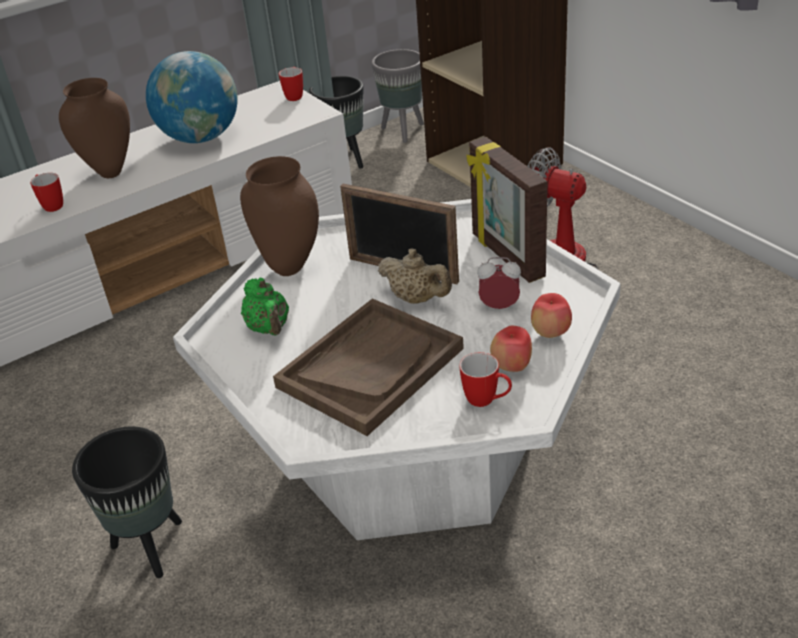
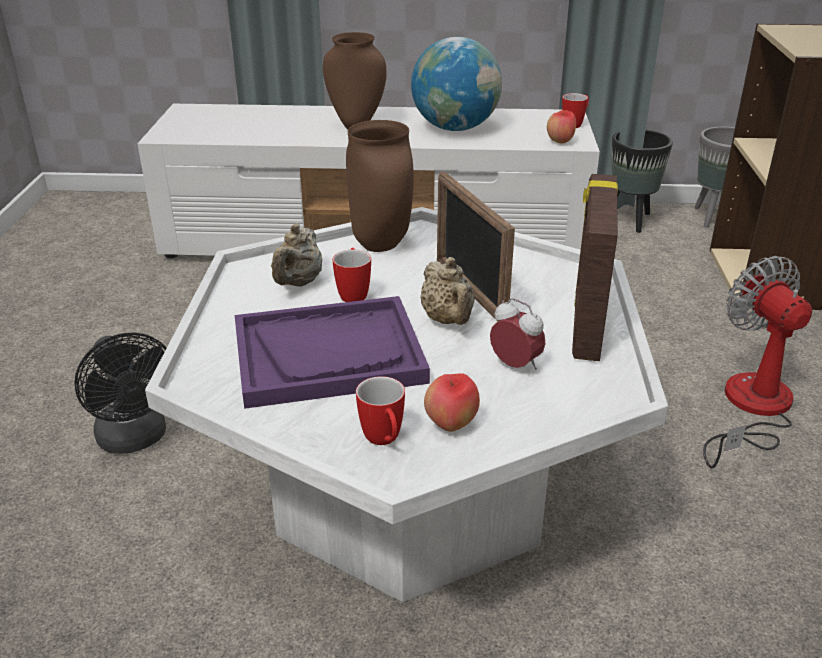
camera: 35 degrees right, 5 degrees down
(51, 205) = (287, 133): mug -> mug (353, 293)
(150, 547) = (136, 439): black planter -> black fan
(269, 328) = (298, 283): green teapot -> beige teapot
(370, 367) = (329, 354): brown tray -> purple tray
(550, 333) = (532, 416): apple -> apple (560, 142)

